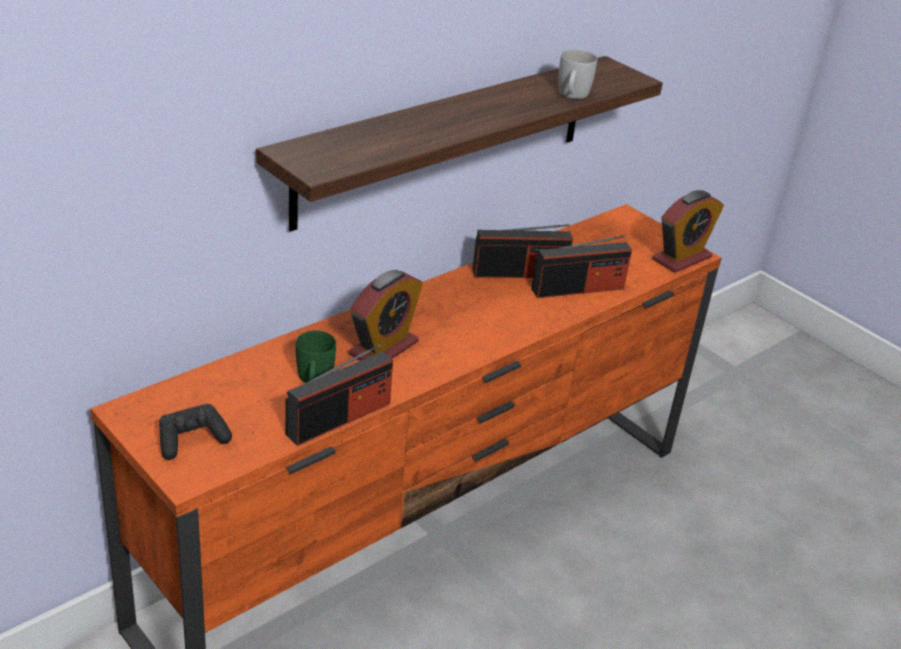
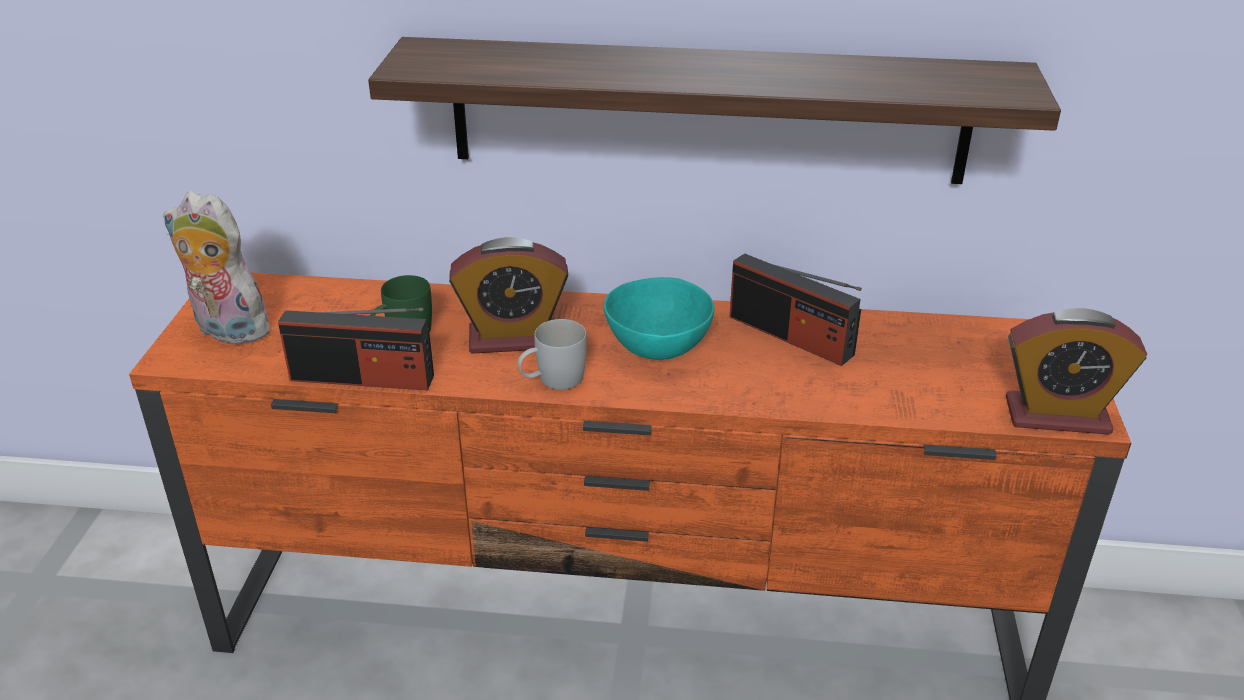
camera: 50 degrees right, 0 degrees up
(192, 440) = (227, 331): black game controller -> plush toy
(467, 314) = (656, 348): none -> turquoise bowl
(572, 95) = (874, 87): white mug -> white mug (552, 380)
(578, 289) = (837, 383): radio -> none

